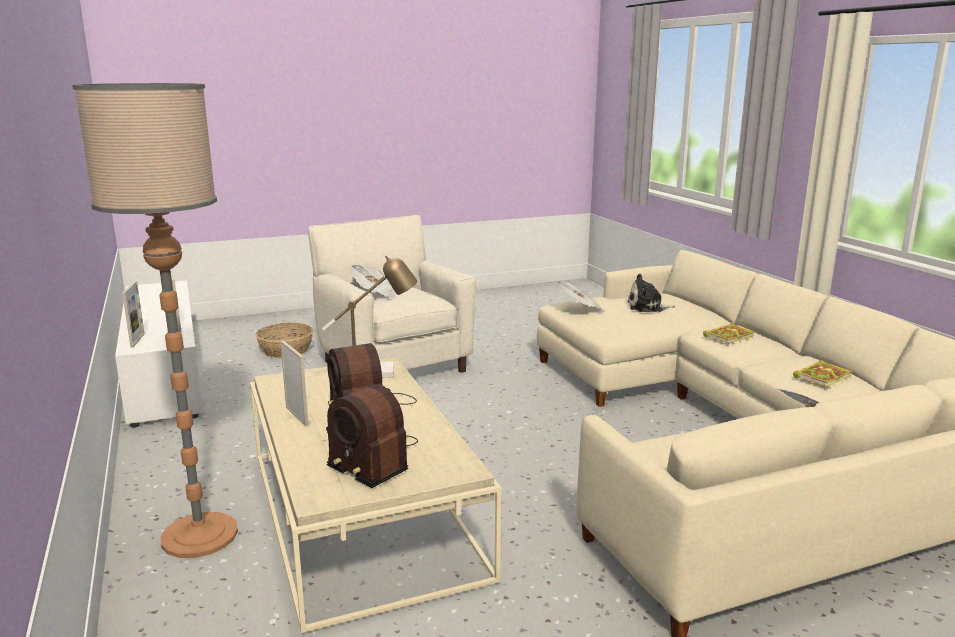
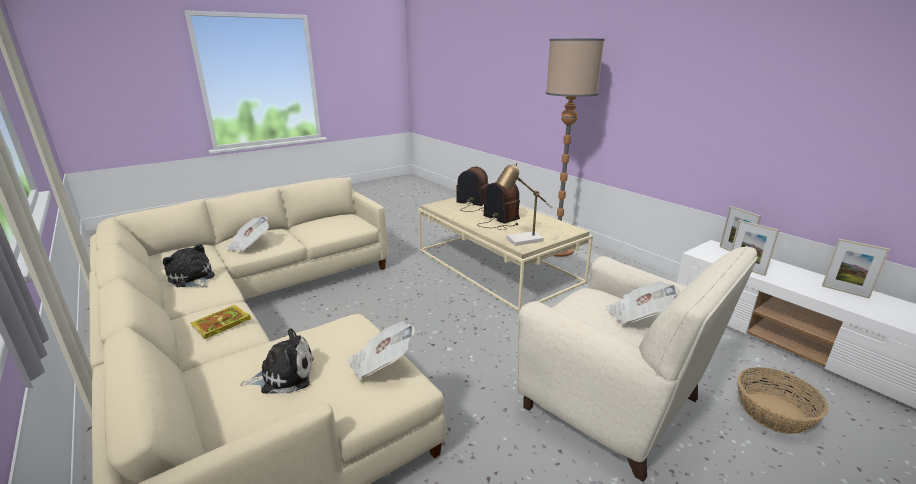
camera: 165 degrees right, 5 degrees up
(297, 416) = (529, 215): picture frame -> picture frame (845, 291)
(822, 376) = (192, 279): book -> plush toy

